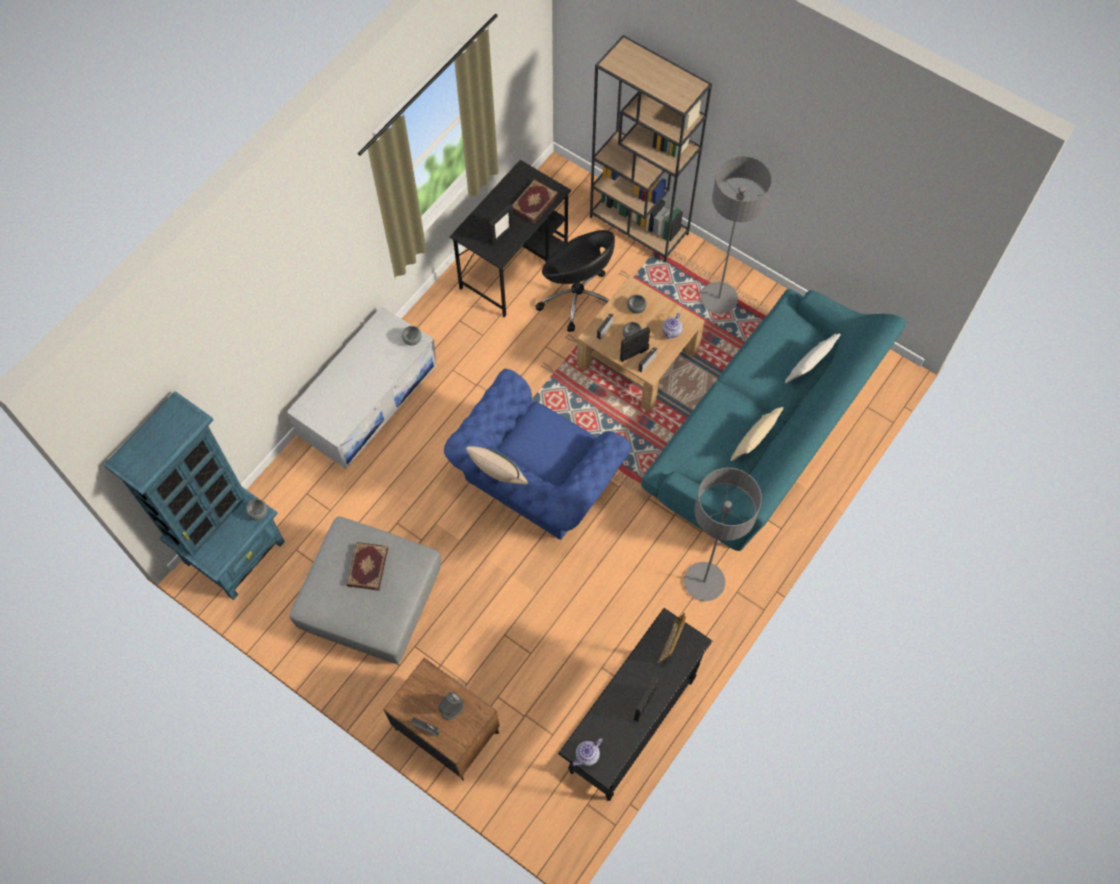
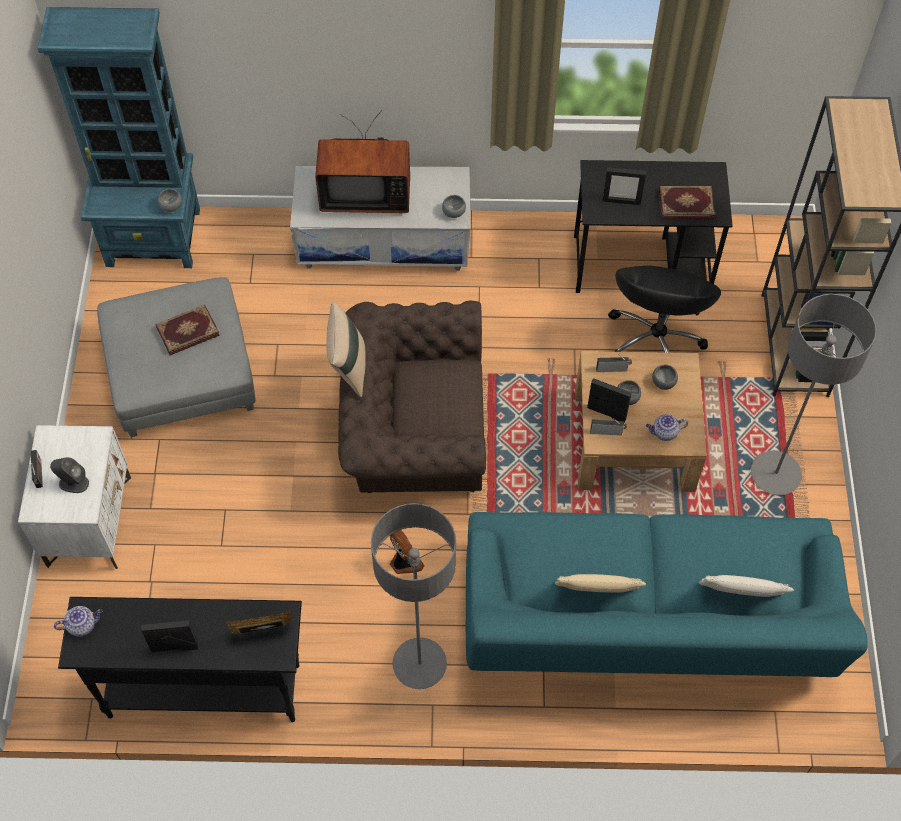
camera: 55 degrees right, 5 degrees down
(349, 383) = (365, 193): none -> television
(446, 731) = (89, 521): brown nightstand -> white nightstand
(536, 482) = (413, 434): blue armchair -> brown armchair
(587, 756) = (82, 625): teapot -> teapot turned 150 degrees clockwise
(626, 546) = (404, 562): none -> fan

